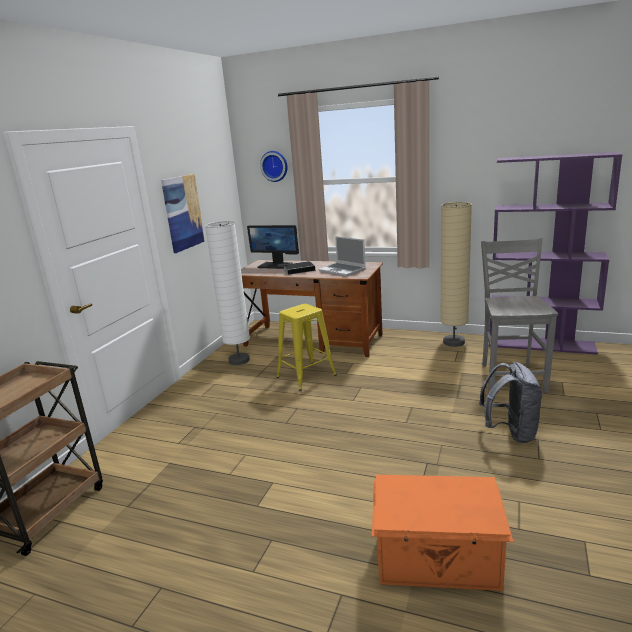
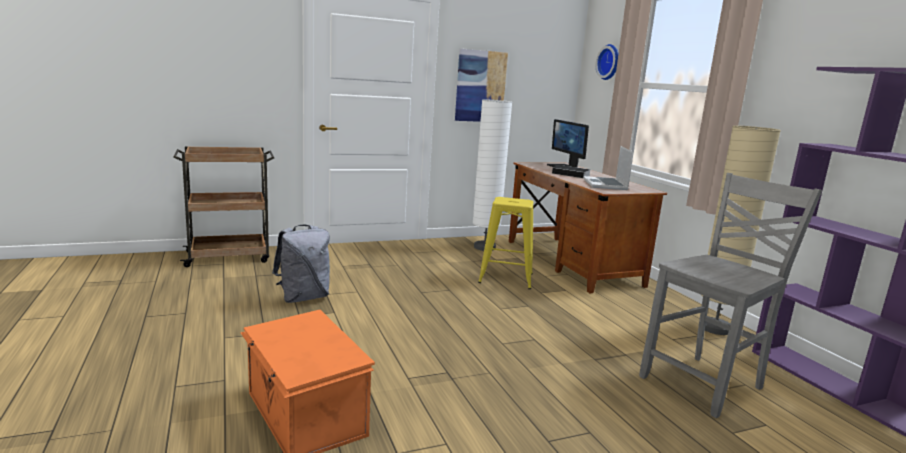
camera: 45 degrees right, 5 degrees down
(511, 433) = (575, 410): grey backpack -> grey backpack (303, 297)

